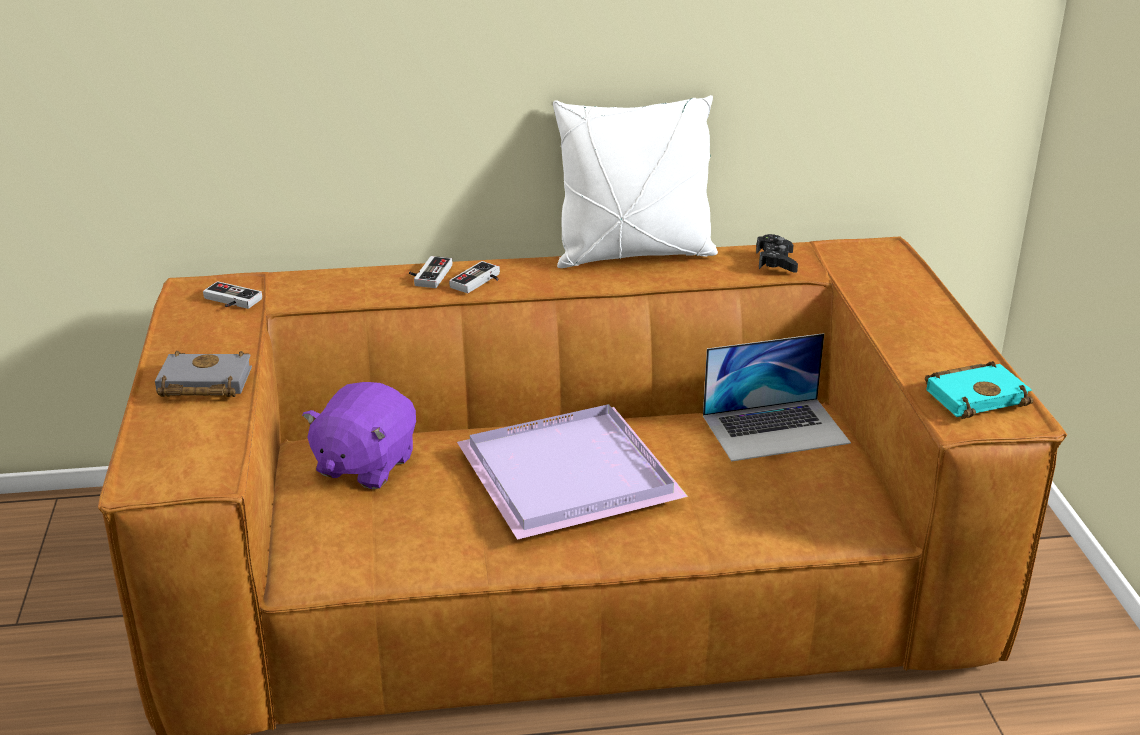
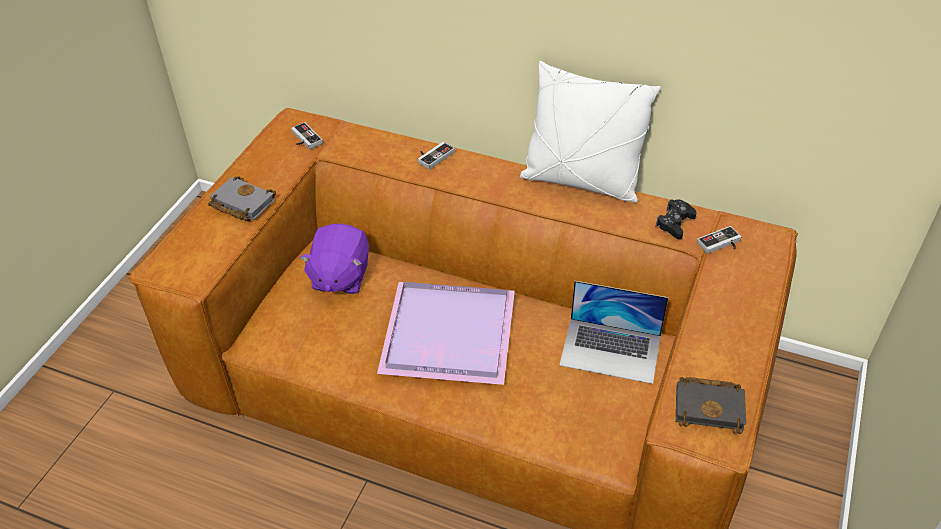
camera: 30 degrees right, 15 degrees up
(364, 465) = (339, 276): purple plush toy -> purple plush toy turned 45 degrees counterclockwise
(479, 282) = (459, 173): game controller -> game controller (721, 244)
(976, 395) = (711, 407): turquoise book -> black book

